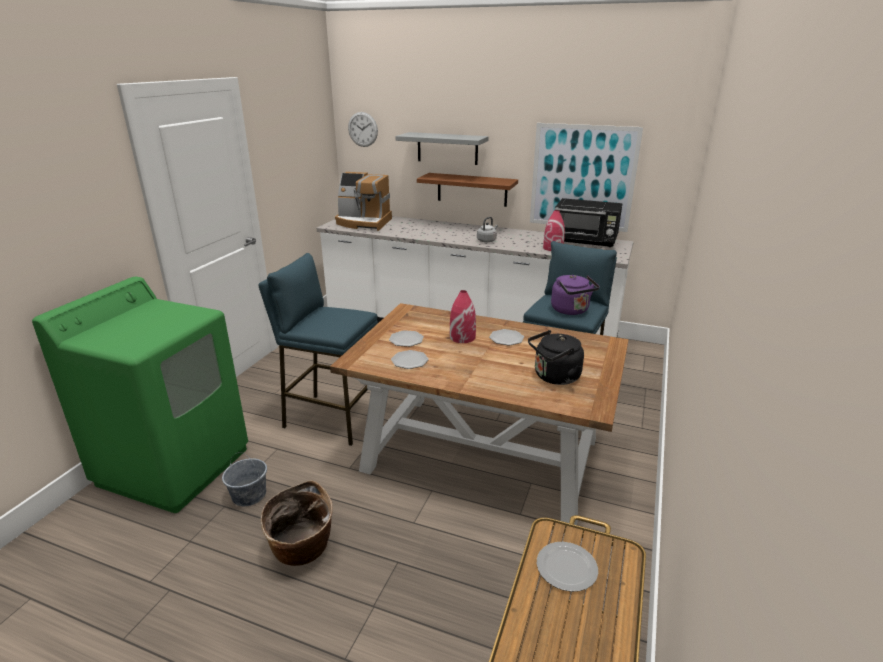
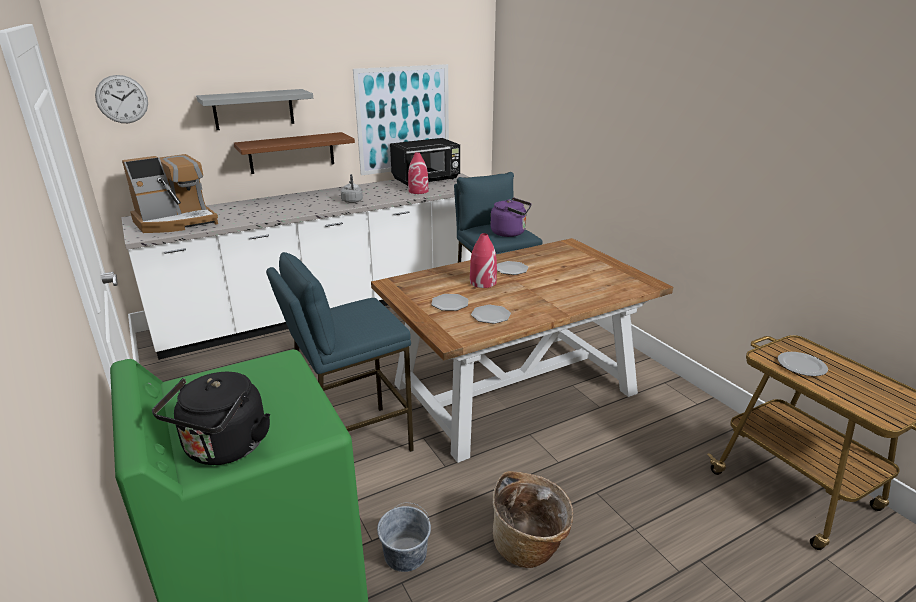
camera: 50 degrees left, 0 degrees up
(554, 377) = (592, 278): black kettle -> black kettle (224, 449)

